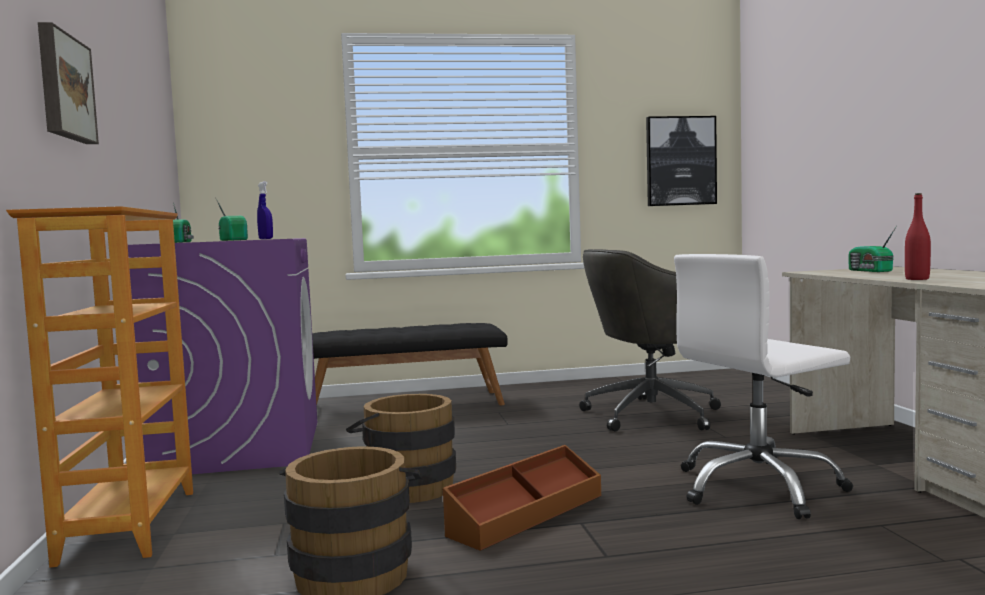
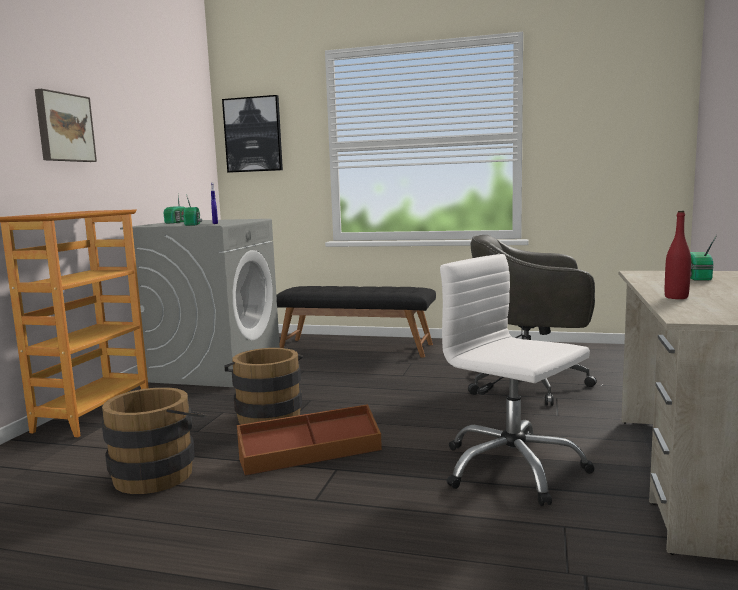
camera: 25 degrees right, 5 degrees up
(240, 448) = (213, 367): purple washing machine -> grey washing machine
(680, 161) = (626, 145): picture -> picture (253, 134)
(758, 488) = (512, 469): white office chair -> white office chair turned 45 degrees clockwise

